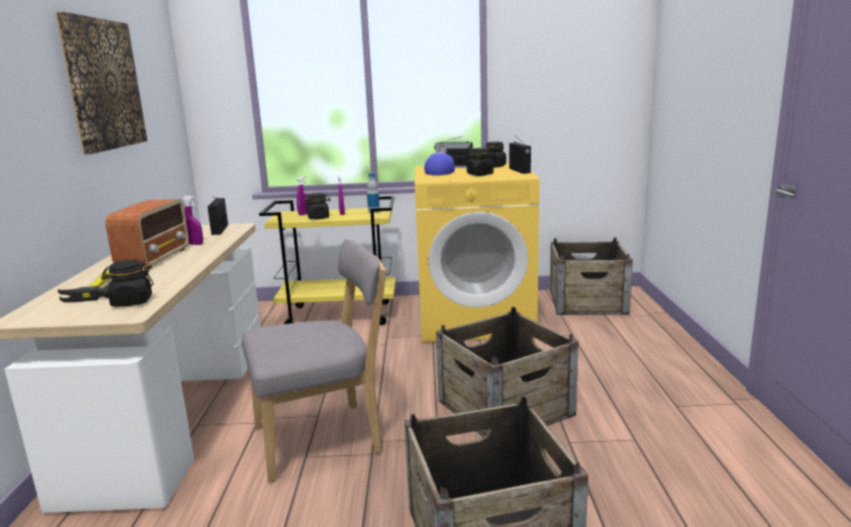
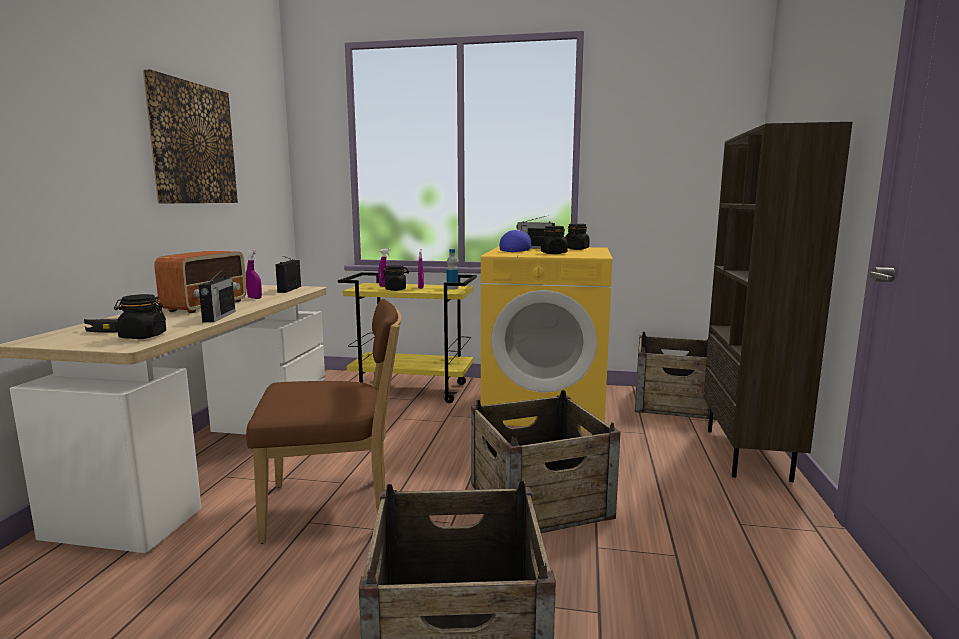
camera: 10 degrees right, 5 degrees down
(324, 439) = (336, 506): grey chair -> brown chair
(519, 171) = (598, 252): radio -> radio (218, 317)
(665, 344) = (748, 454): none -> brown bookcase

